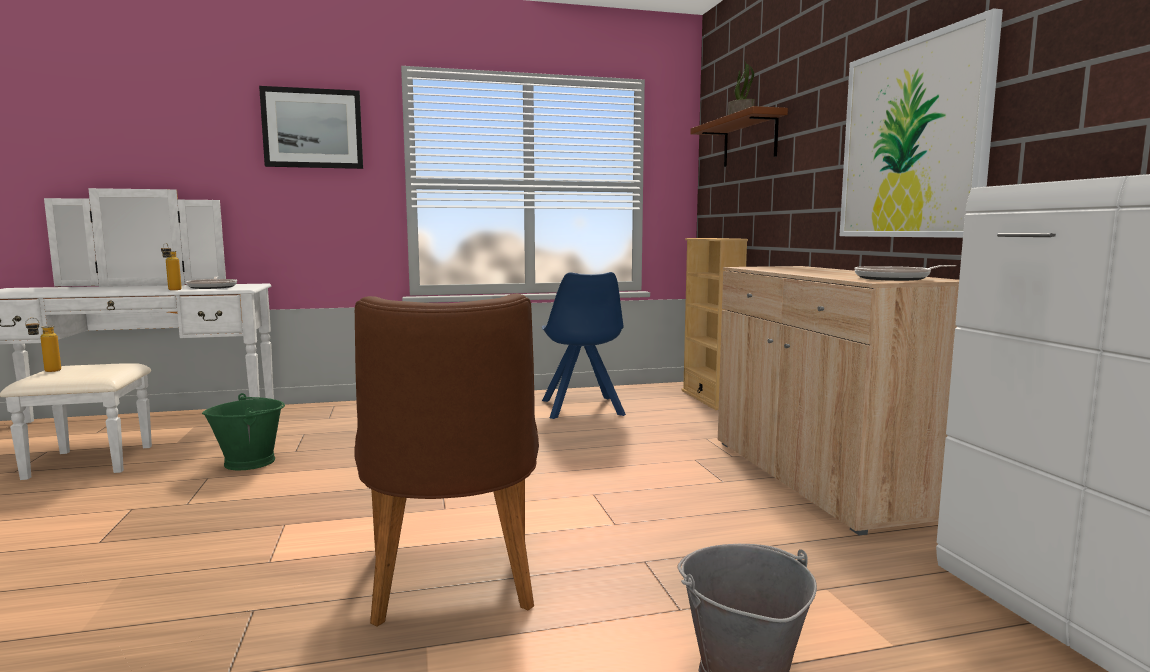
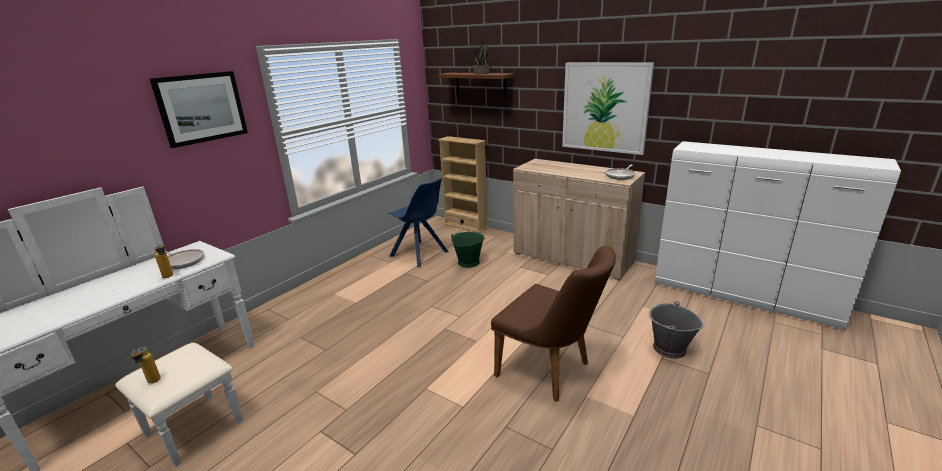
camera: 40 degrees left, 15 degrees up
(250, 462) = (315, 369): green bucket -> green bucket (468, 262)

